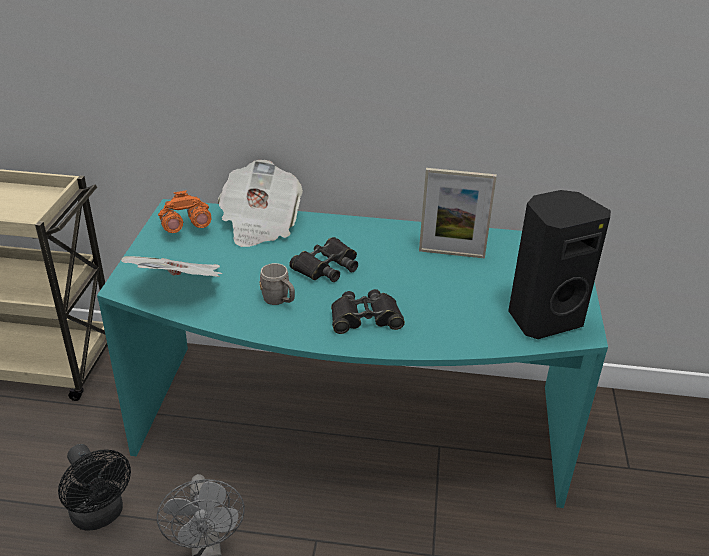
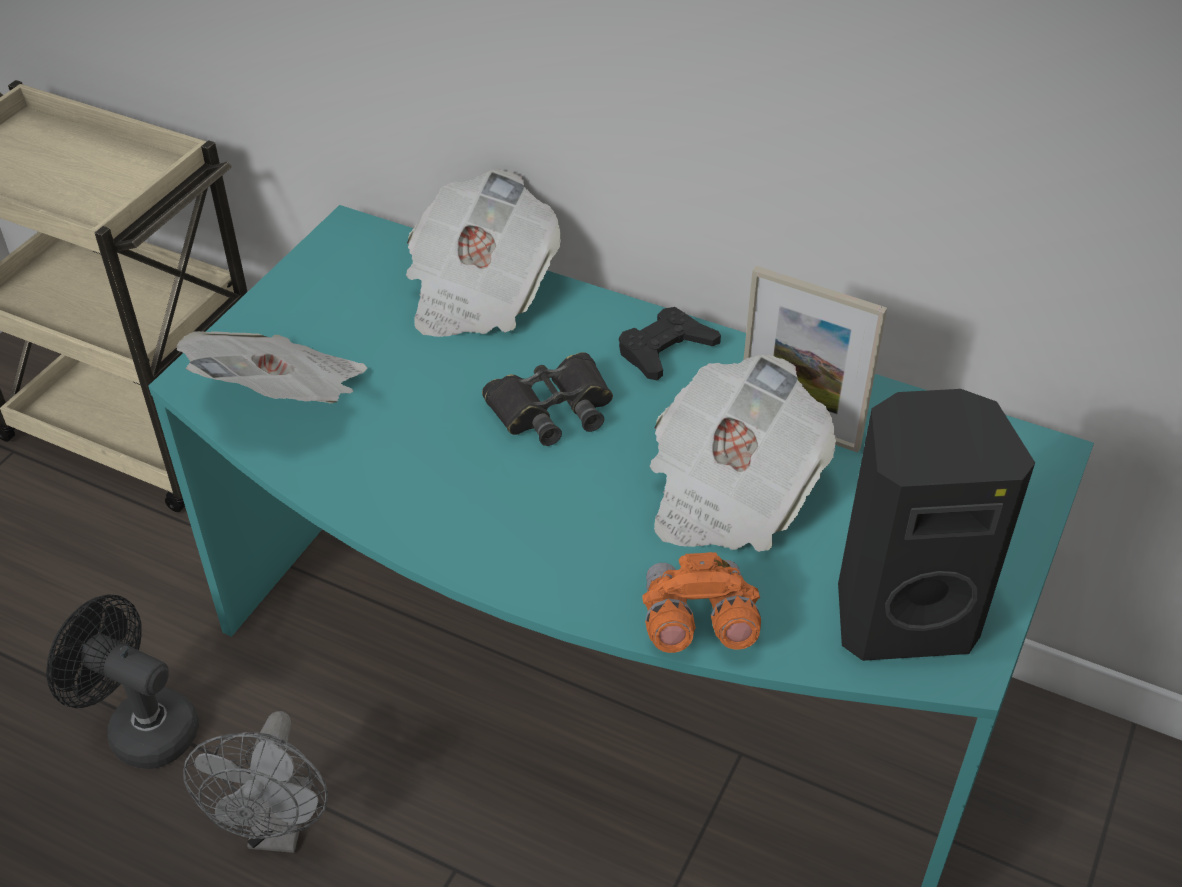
camera: 20 degrees right, 10 degrees up
(100, 516) = (141, 727): black fan -> black fan turned 135 degrees clockwise
(184, 228) = (347, 276): orange binoculars -> orange binoculars (696, 624)
(279, 301) = (434, 464): grey mug -> none
(365, 318) = (566, 536): black binoculars -> none
(369, 233) = (665, 350): none -> black game controller
(434, 285) = (729, 492): none -> newspaper

